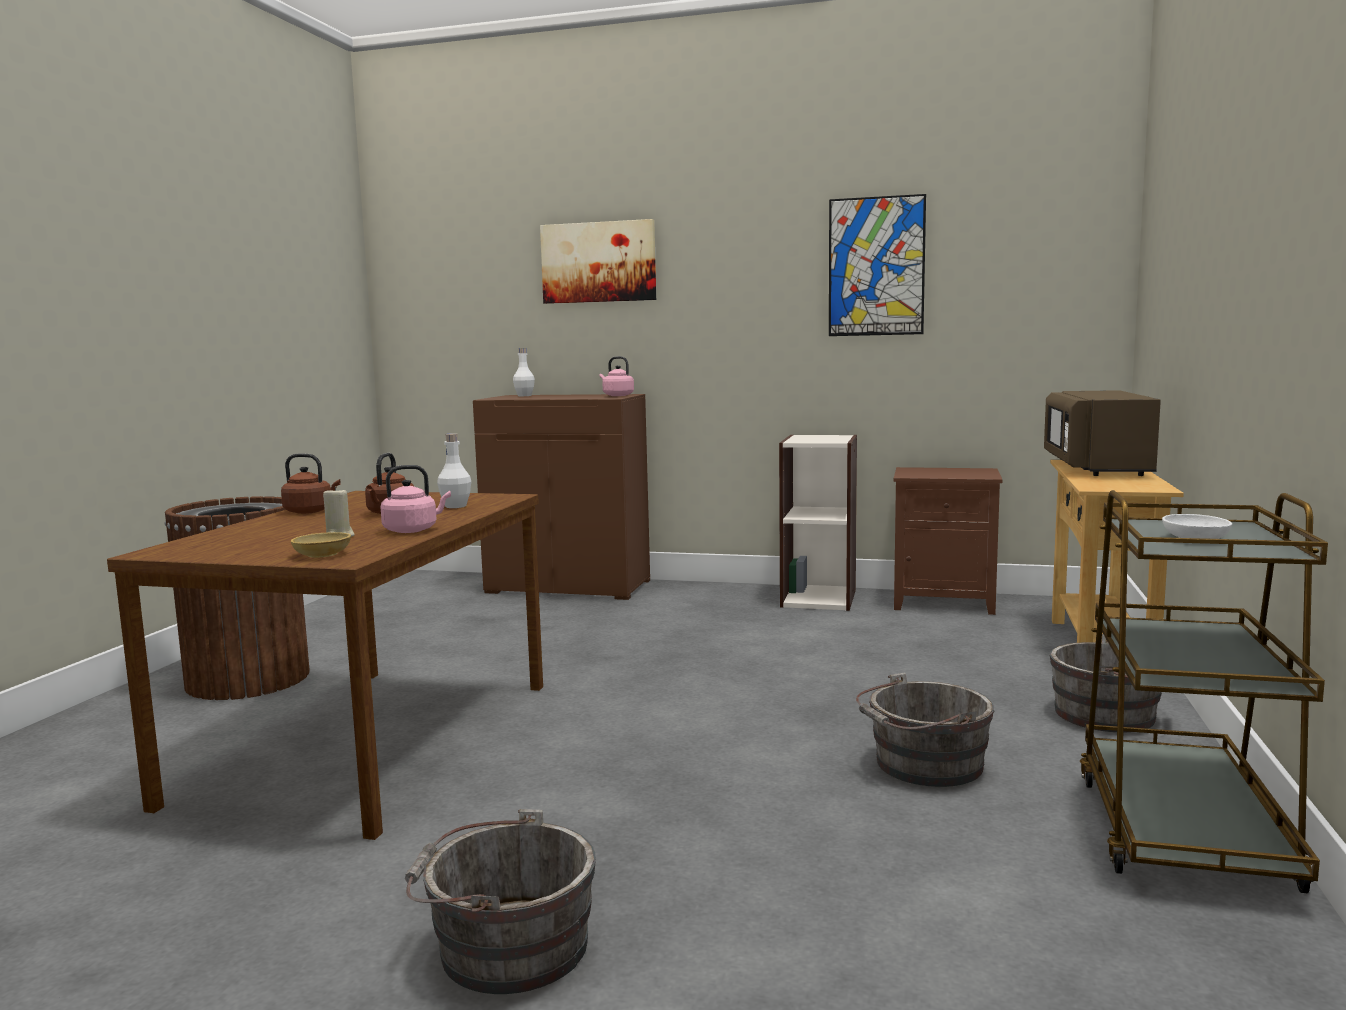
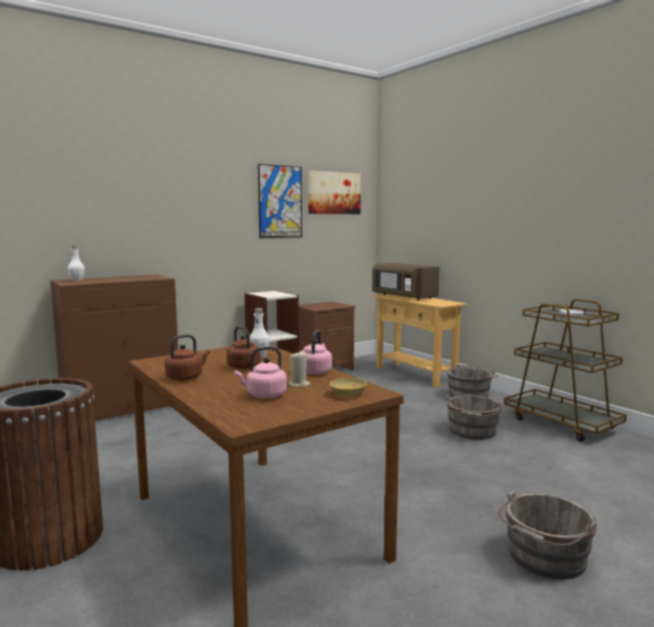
camera: 50 degrees left, 0 degrees up
(599, 262) = (121, 187): picture -> picture (334, 193)
(617, 395) = (151, 276): pink kettle -> pink kettle (264, 395)

